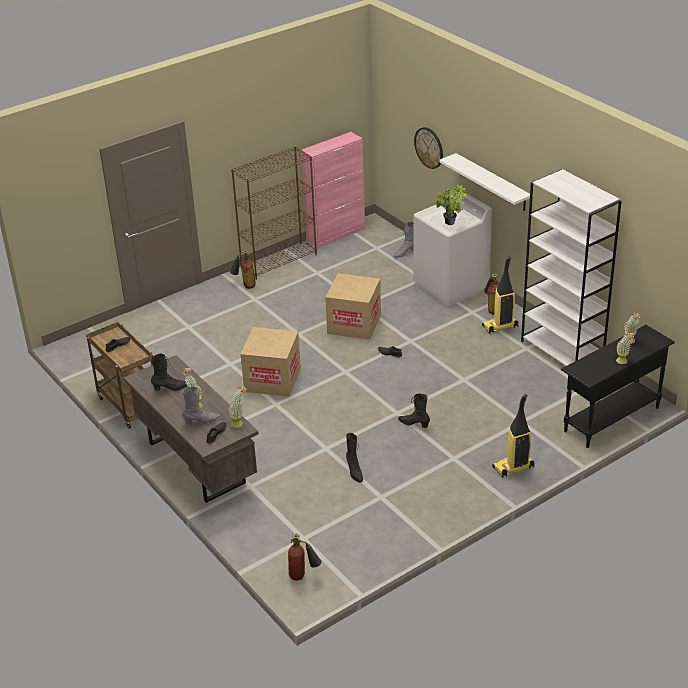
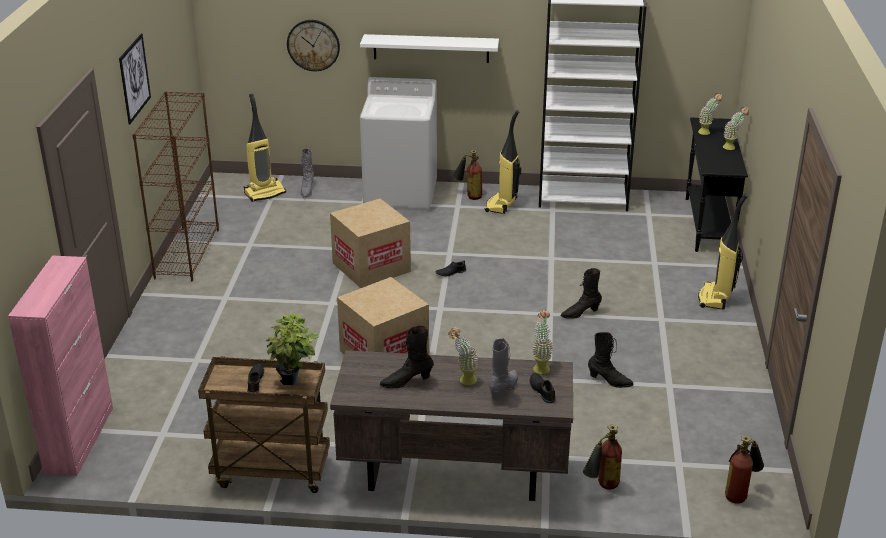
camera: 50 degrees left, 5 degrees down
(170, 388) = (406, 381): black boot -> black boot turned 135 degrees counterclockwise
(244, 285) = (190, 292): fire extinguisher -> fire extinguisher (601, 487)
(248, 132) = (134, 78): none -> picture
(336, 234) = (207, 205): pink cabinet -> pink cabinet (80, 439)
(379, 242) = (265, 193): none -> vacuum cleaner
(450, 224) = (413, 109): potted plant -> potted plant (293, 382)

